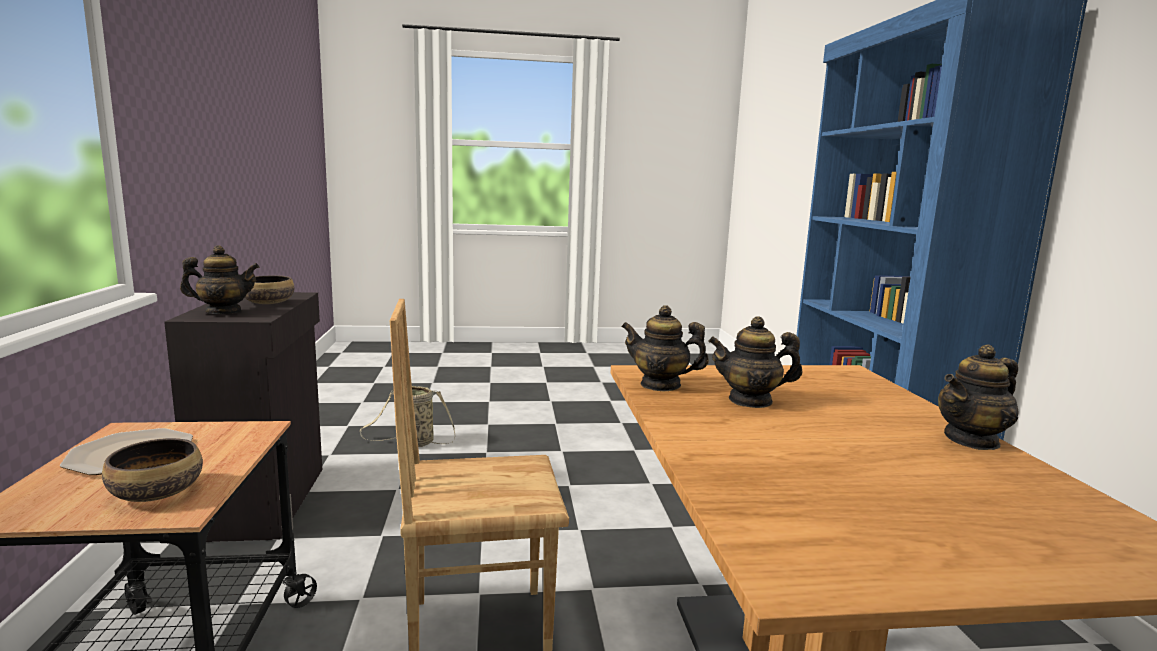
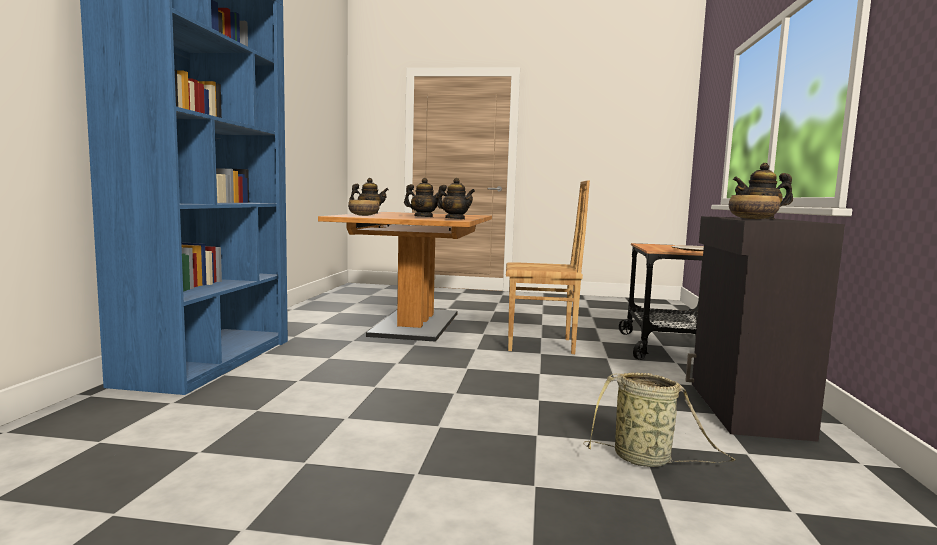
camera: 165 degrees left, 5 degrees down
(157, 492) = (660, 245): bowl -> bowl (363, 215)

